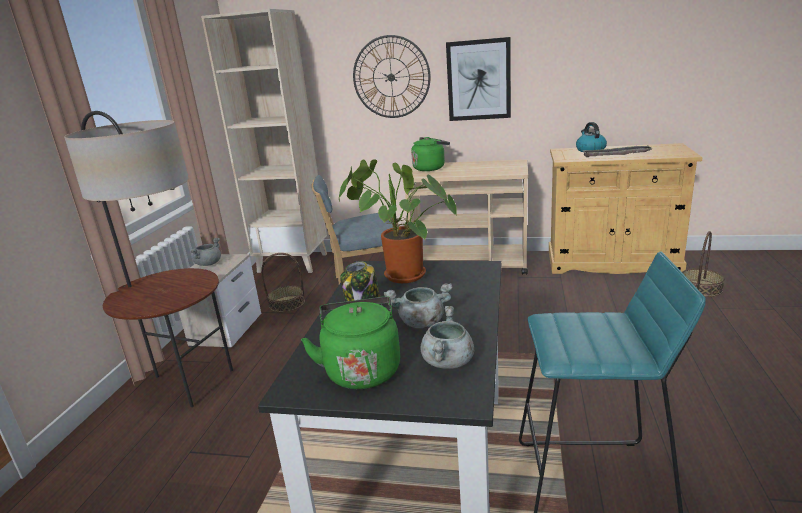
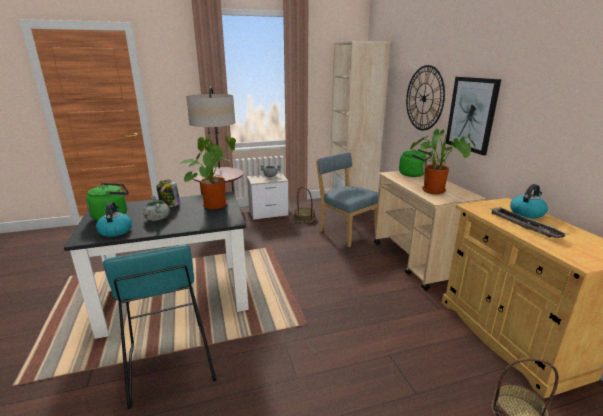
camera: 60 degrees right, 0 degrees up
(448, 362) = (115, 231): grey cooking pot -> kettle
(491, 169) = (436, 191): none -> potted plant

